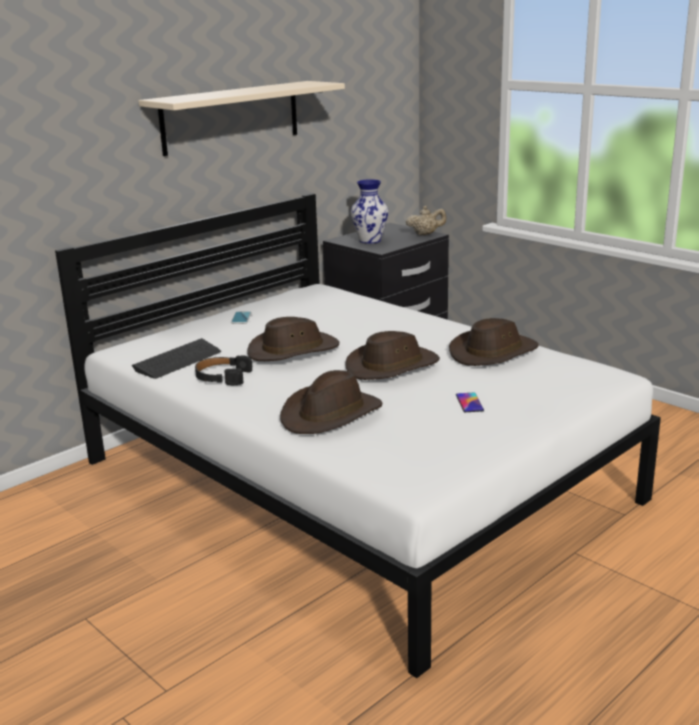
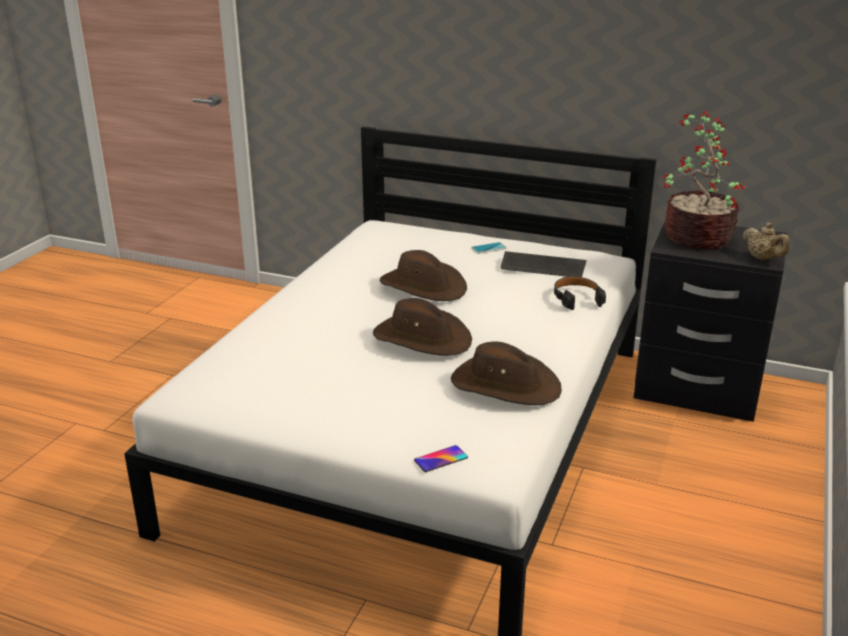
camera: 65 degrees right, 5 degrees up
(178, 361) = (371, 250): keyboard -> keyboard (543, 267)
(222, 377) = (348, 274): black headphones -> black headphones (577, 298)
(231, 117) = (568, 51): beige shelf -> none
(331, 414) = (297, 333): brown hat -> none
(370, 240) = (696, 237): vase -> potted plant
(469, 403) = (363, 393): phone -> phone (441, 459)

